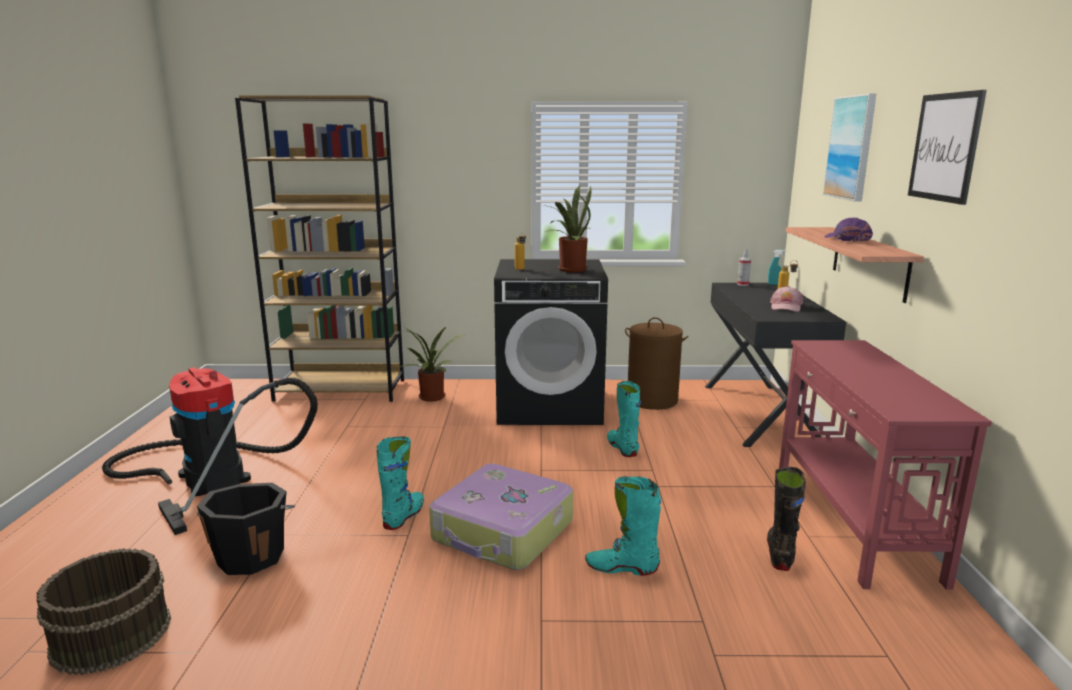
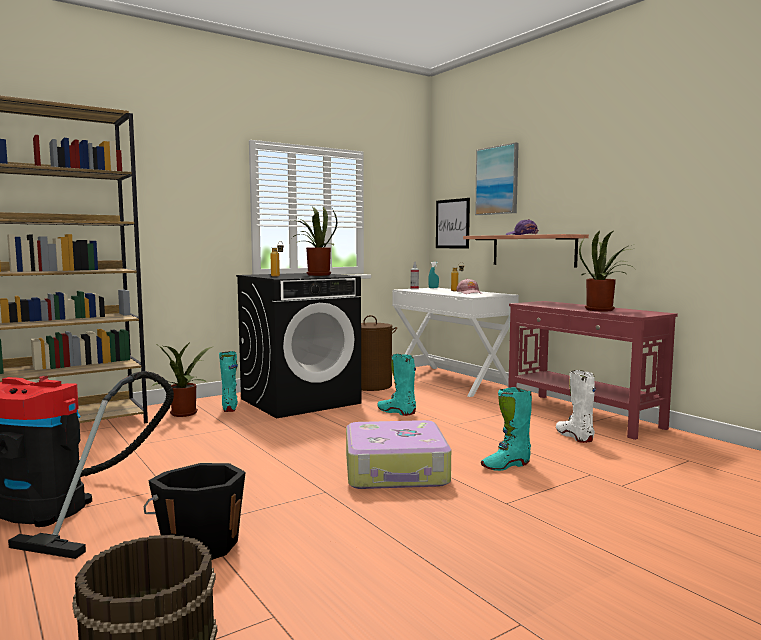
camera: 35 degrees left, 10 degrees down
(404, 516) = (301, 483): turquoise boot -> turquoise boot (230, 408)
(761, 413) = (451, 380): black desk -> white desk
(780, 554) = (574, 436): black boot -> white boot
(882, 386) = (603, 310): none -> potted plant
(945, 147) = (594, 166): picture -> picture (452, 223)

